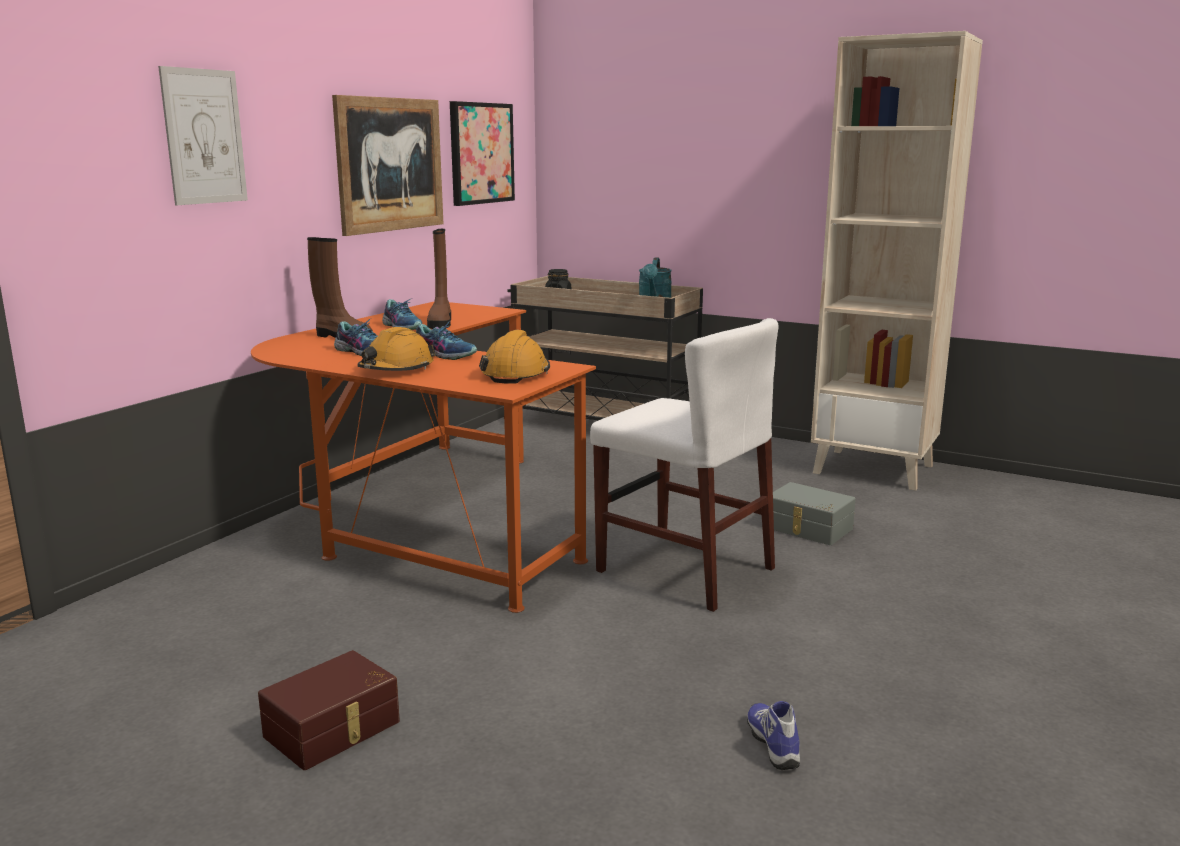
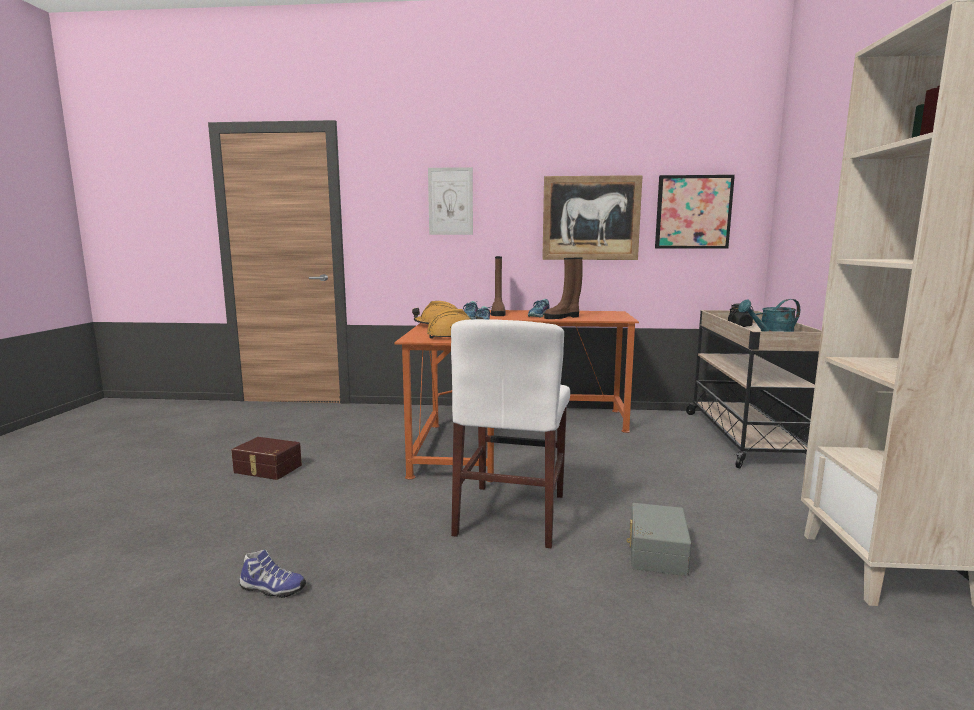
camera: 65 degrees right, 5 degrees down
(775, 744) = (271, 589): shoe -> shoe turned 45 degrees clockwise

